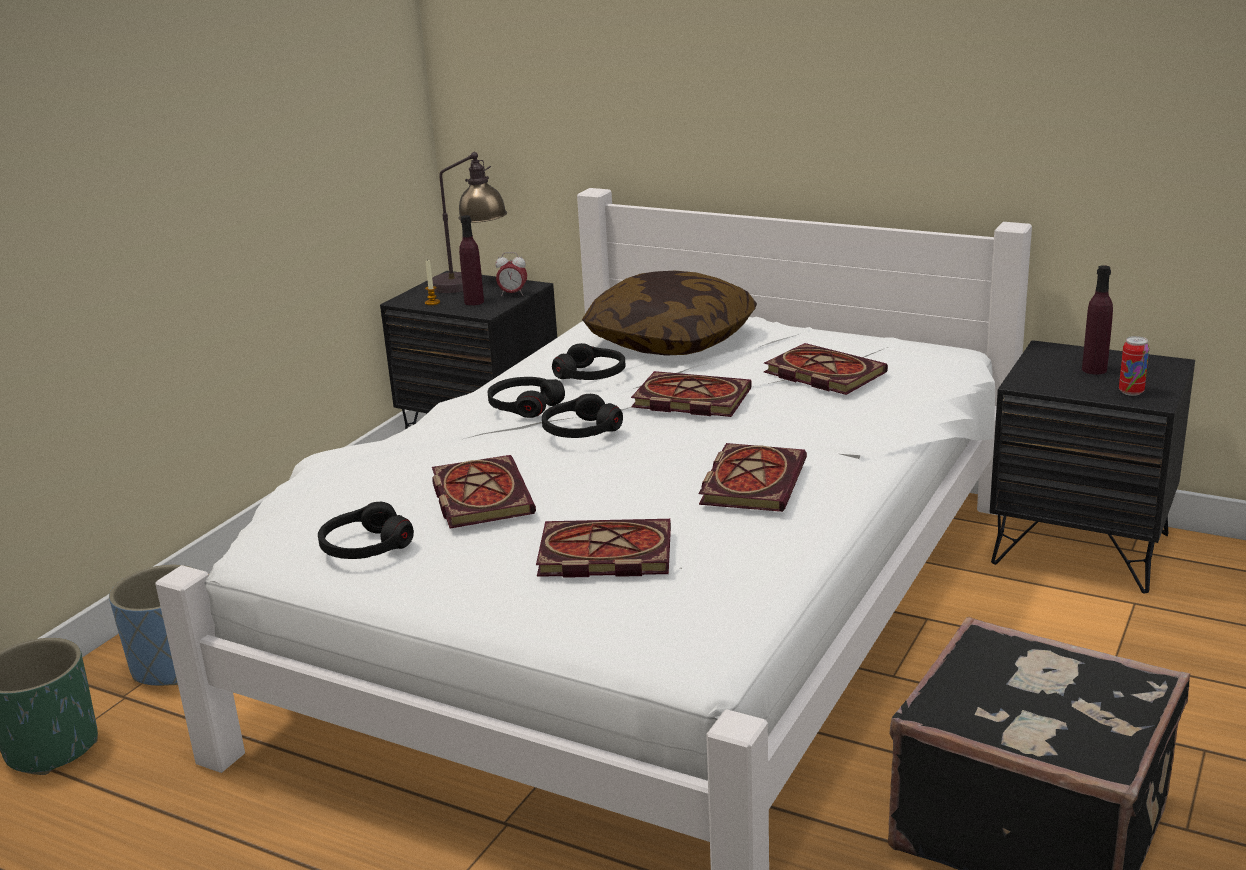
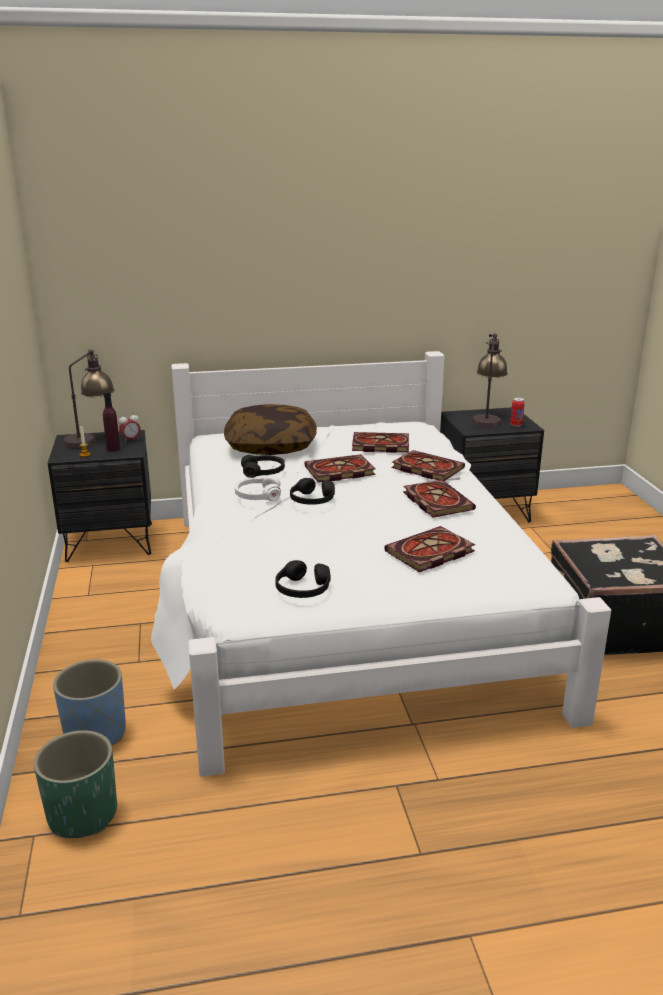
camera: 40 degrees left, 0 degrees up
(479, 495) = (318, 545): book -> book (425, 468)
(524, 406) = (258, 496): black headphones -> white headphones
(1094, 370) = (487, 419): purple bottle -> table lamp

